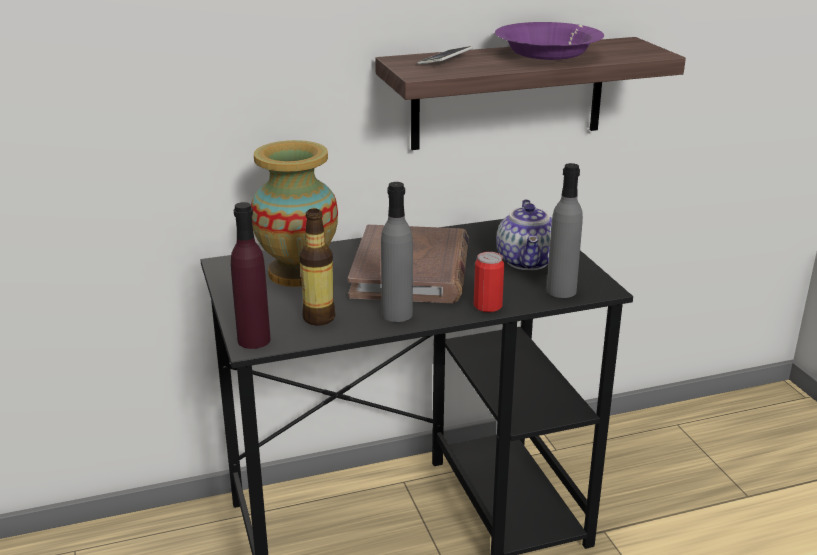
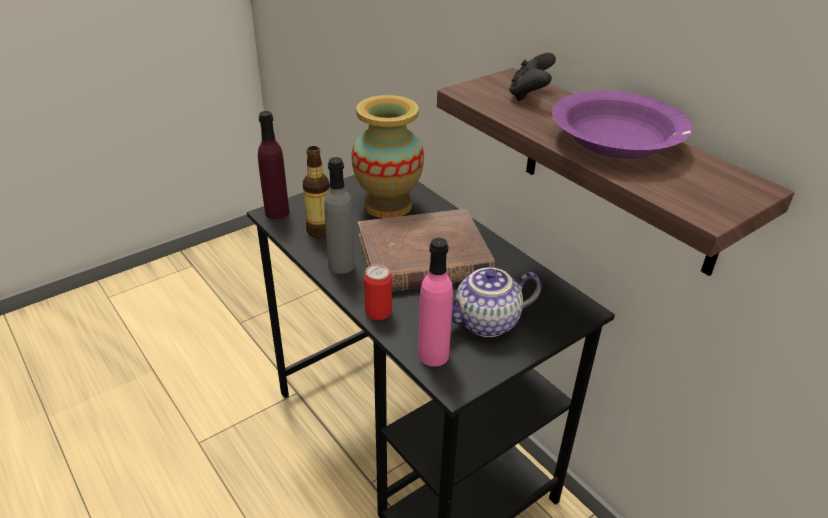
camera: 70 degrees right, 10 degrees up
(445, 60) = (529, 95): phone -> black game controller
(561, 291) = (433, 355): grey bottle -> pink bottle

